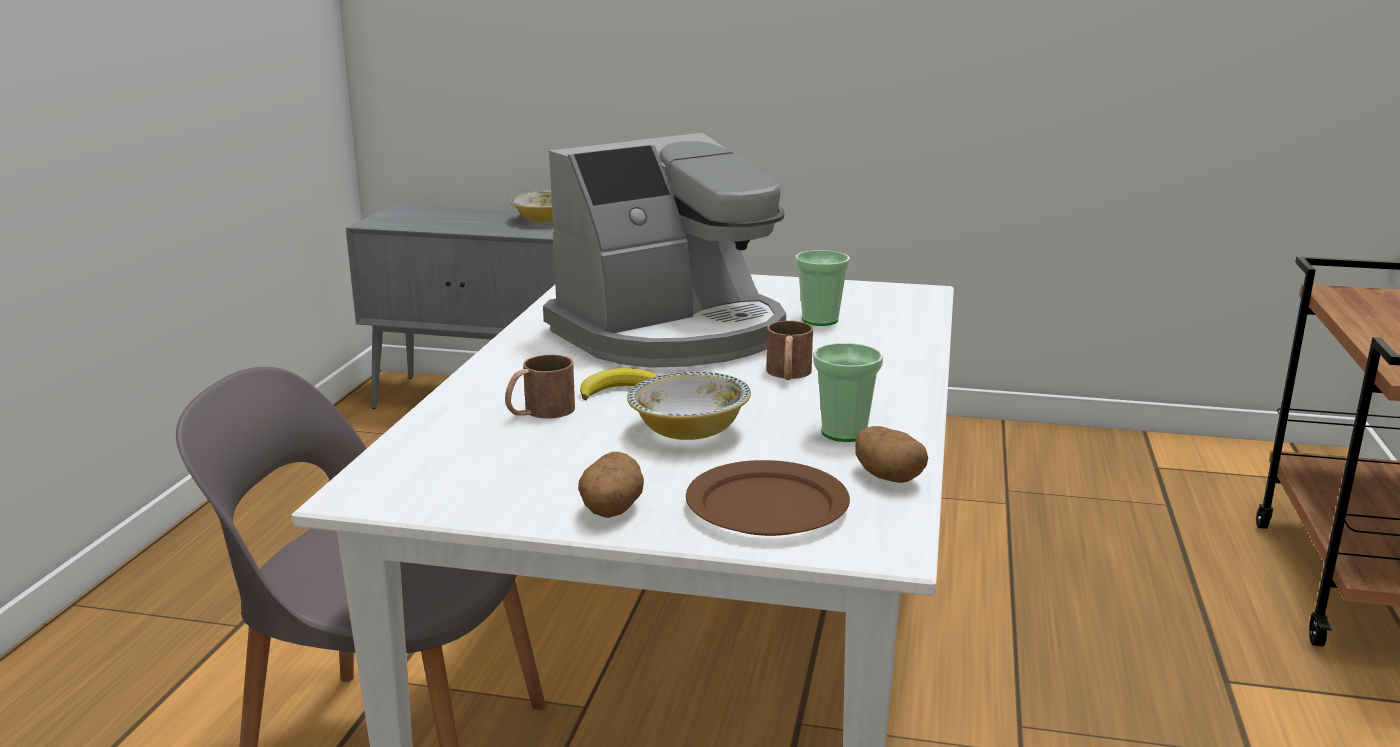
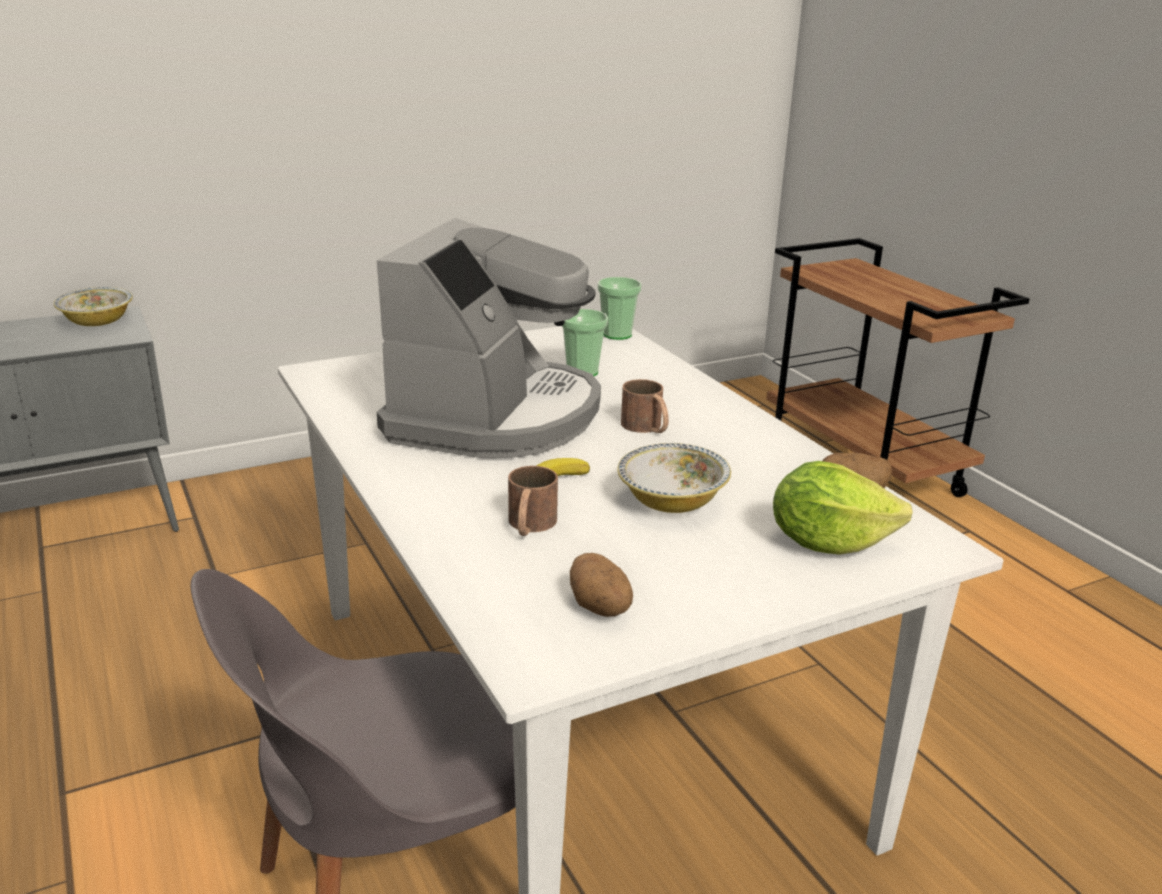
camera: 40 degrees left, 5 degrees up
(610, 510) = (745, 592): potato -> potato (601, 608)
(767, 505) = (828, 543): brown plate -> lettuce
(844, 432) = (767, 465): cup -> cup (617, 334)

